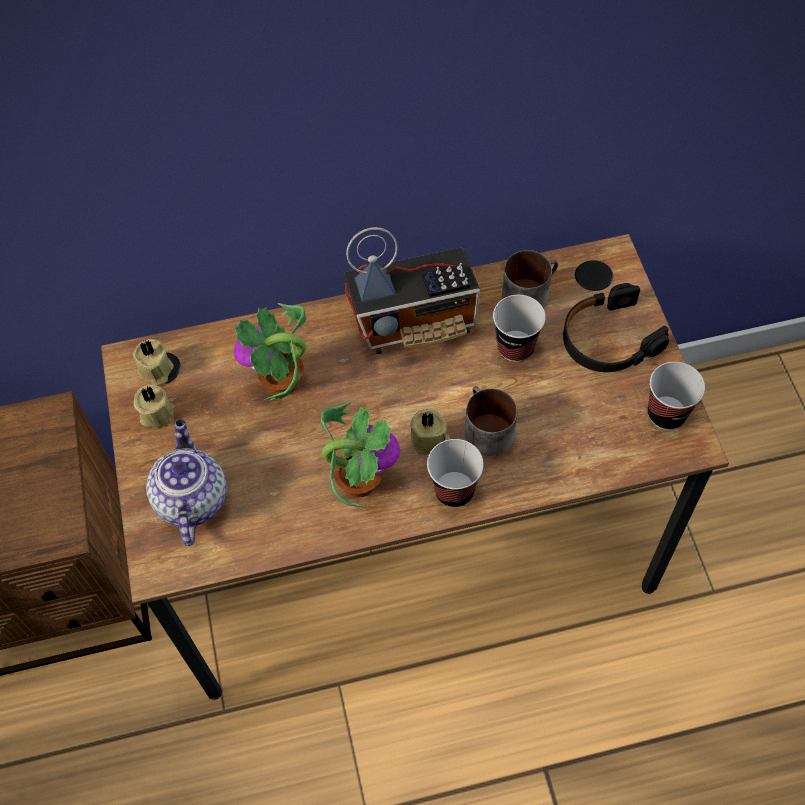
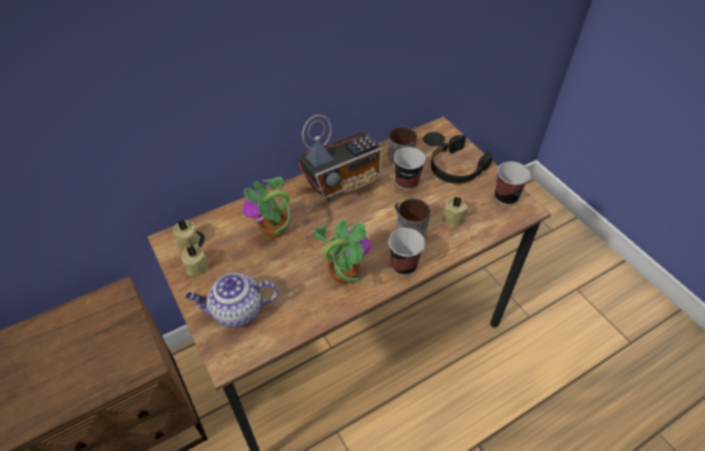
camera: 20 degrees left, 10 degrees down
(191, 498) = (236, 311): teapot -> teapot turned 75 degrees counterclockwise
(430, 441) = (377, 242): beige candle -> beige candle (454, 219)

